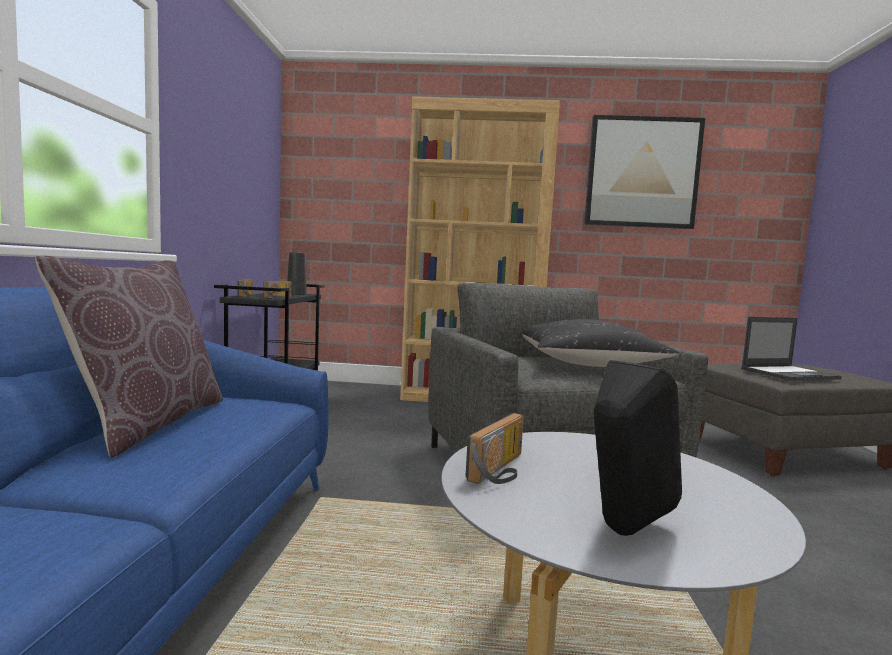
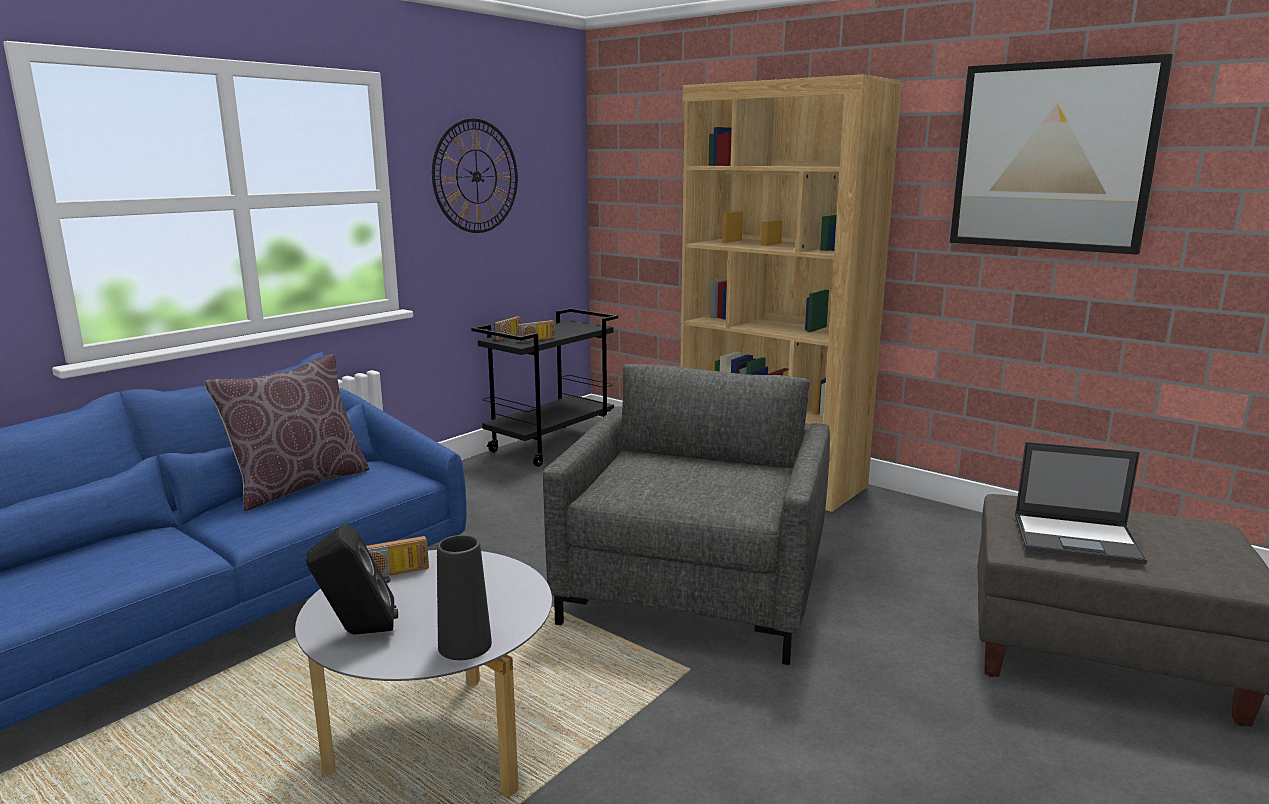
camera: 35 degrees right, 10 degrees up
(220, 144) = (476, 176): none -> wall clock
(296, 294) = (581, 328): black vase -> black vase (465, 645)
(587, 363) = (710, 481): black pillow -> none

